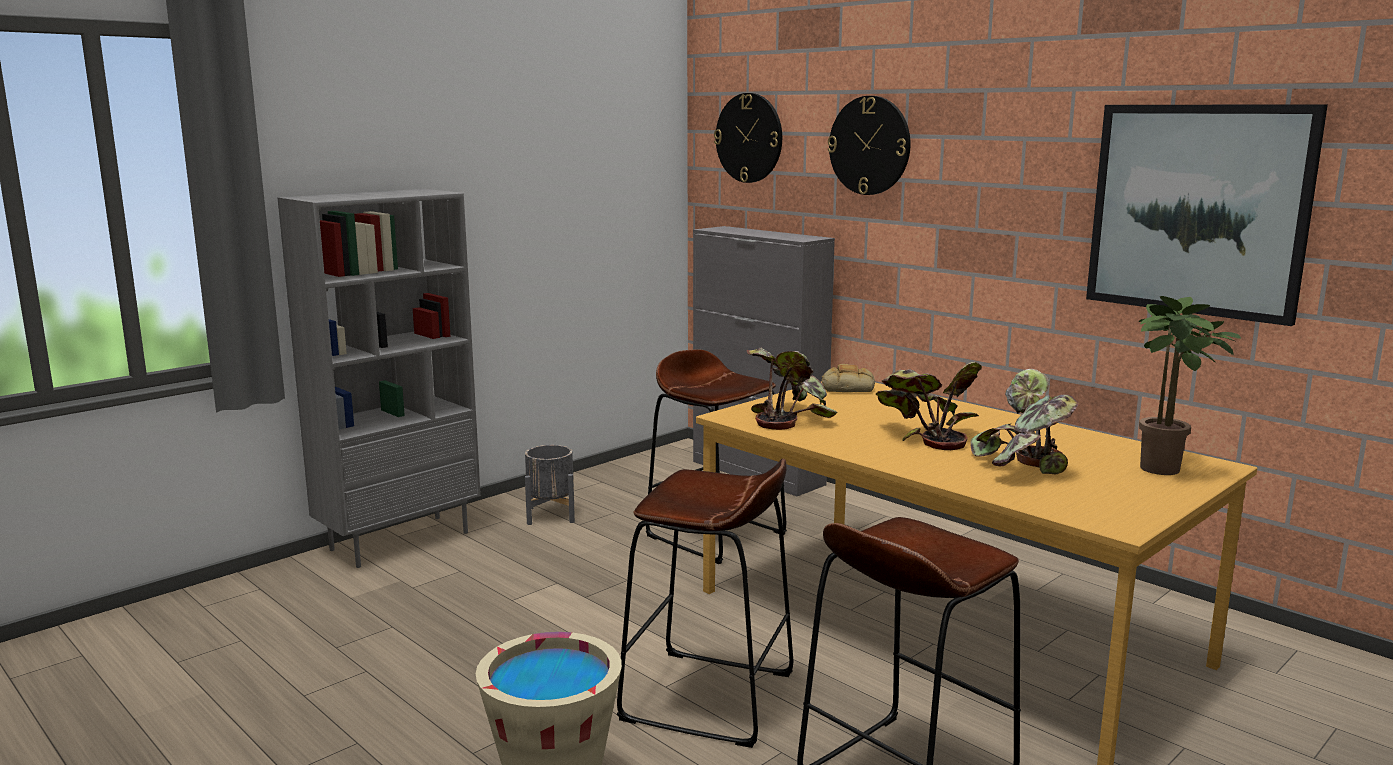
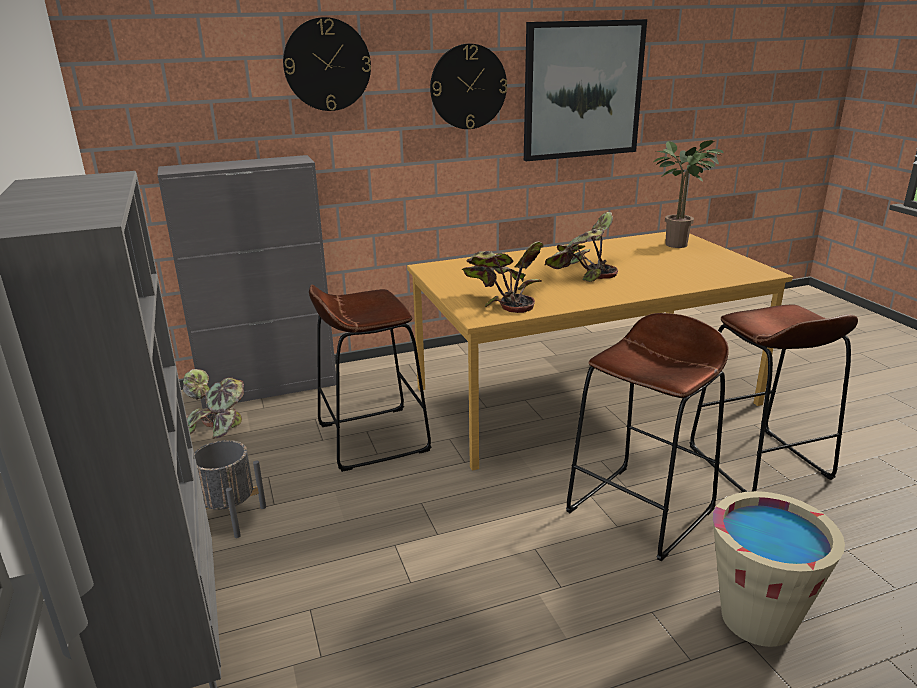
camera: 65 degrees left, 10 degrees up
(749, 138) = (170, 67): wall clock -> wall clock (468, 87)
(848, 387) = (444, 270): bread -> none
(1021, 467) = (659, 268): potted plant -> potted plant (216, 430)

